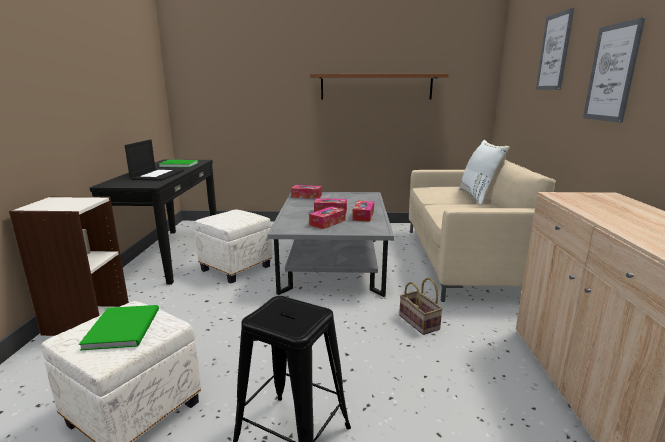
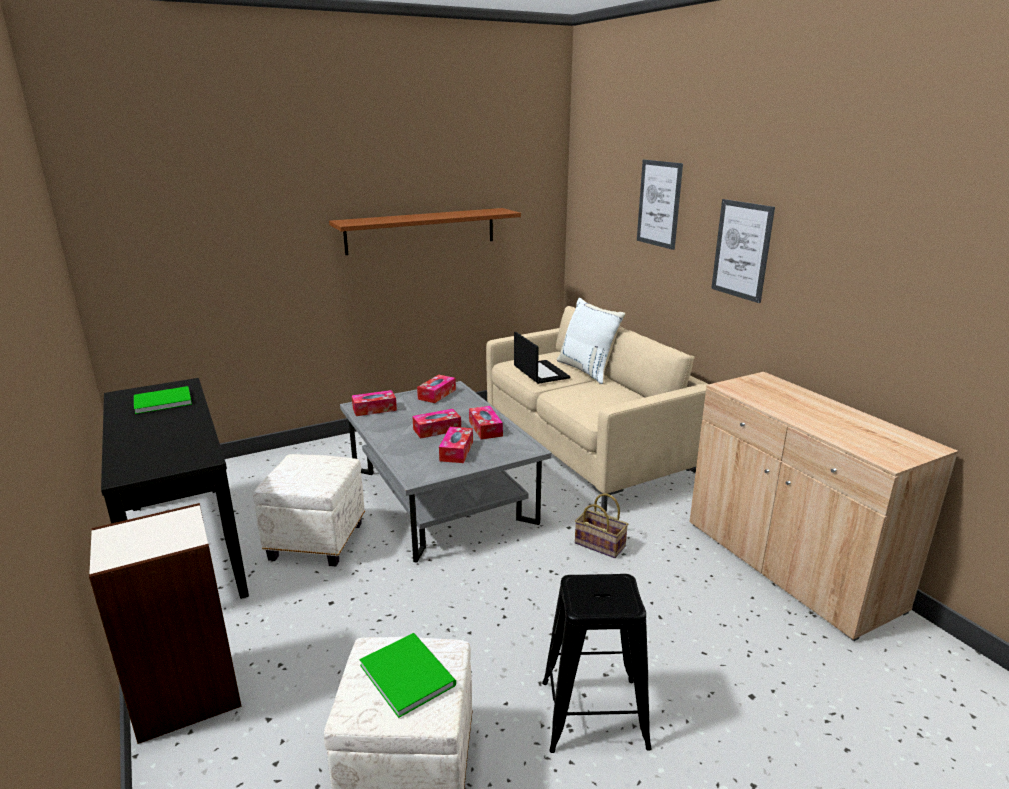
camera: 30 degrees left, 5 degrees up
(157, 175) = (172, 435): laptop -> laptop (540, 372)
(354, 195) = (437, 394): none -> tissue box

